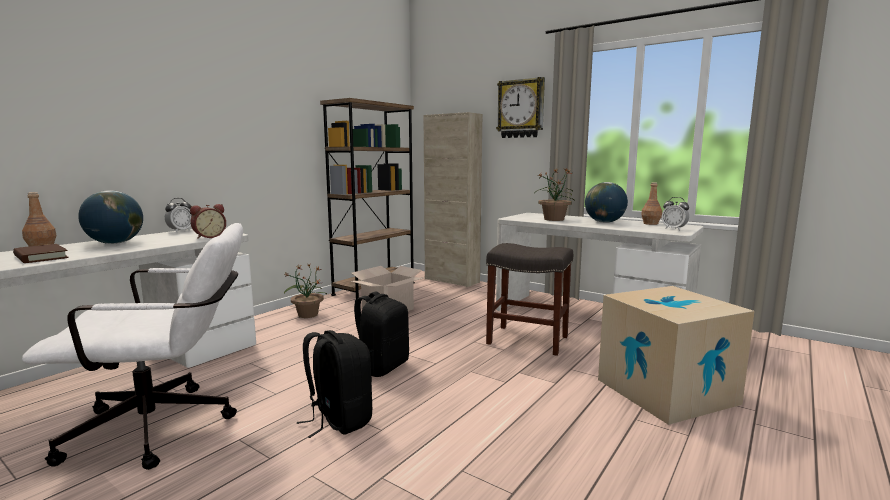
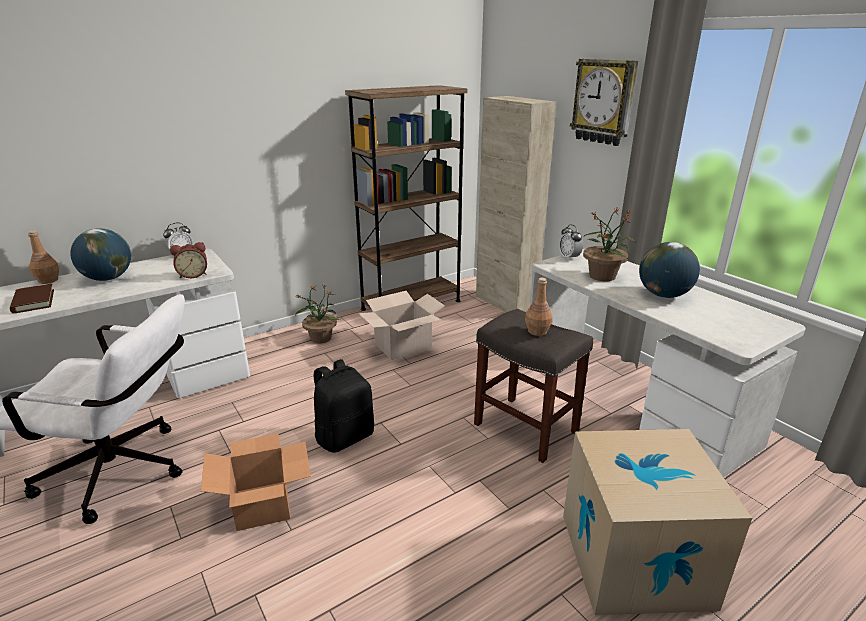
camera: 20 degrees right, 15 degrees up
(338, 420) = (262, 505): black backpack -> cardboard box
(651, 223) = (728, 309): brown bottle -> brown bottle (537, 331)
(674, 229) = (745, 333): alarm clock -> alarm clock (569, 258)

